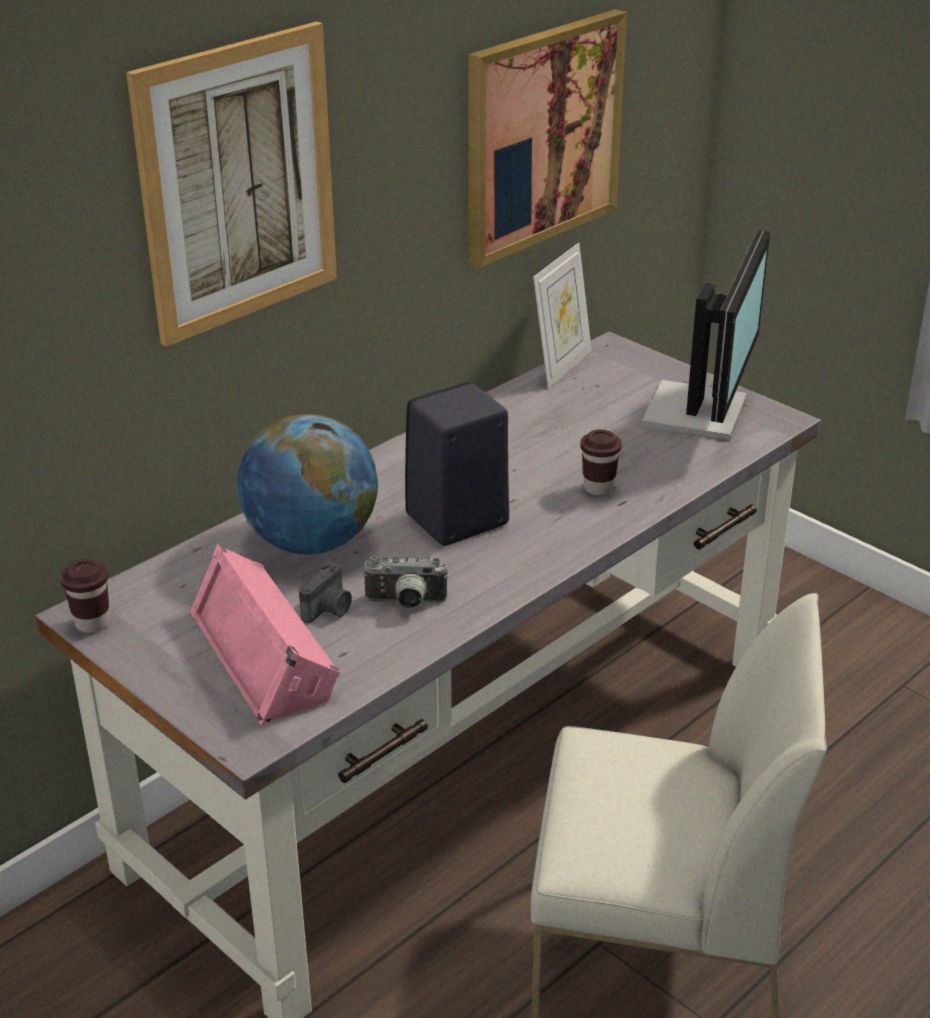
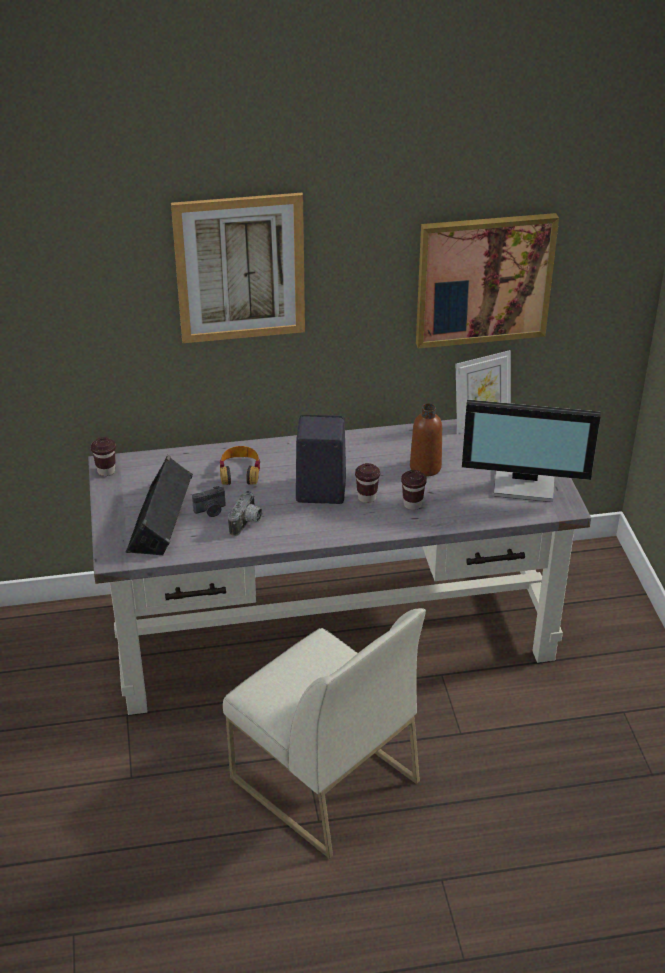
camera: 35 degrees right, 5 degrees up
(266, 652) = (162, 519): pink speaker -> black speaker
(311, 542) = (240, 472): globe -> headphones
(405, 603) = (247, 524): camera -> camera turned 105 degrees counterclockwise
(530, 503) = (367, 497): none -> brown cup
(558, 440) = (425, 467): none -> brown bottle
(700, 411) = (525, 483): monitor -> monitor turned 45 degrees clockwise

